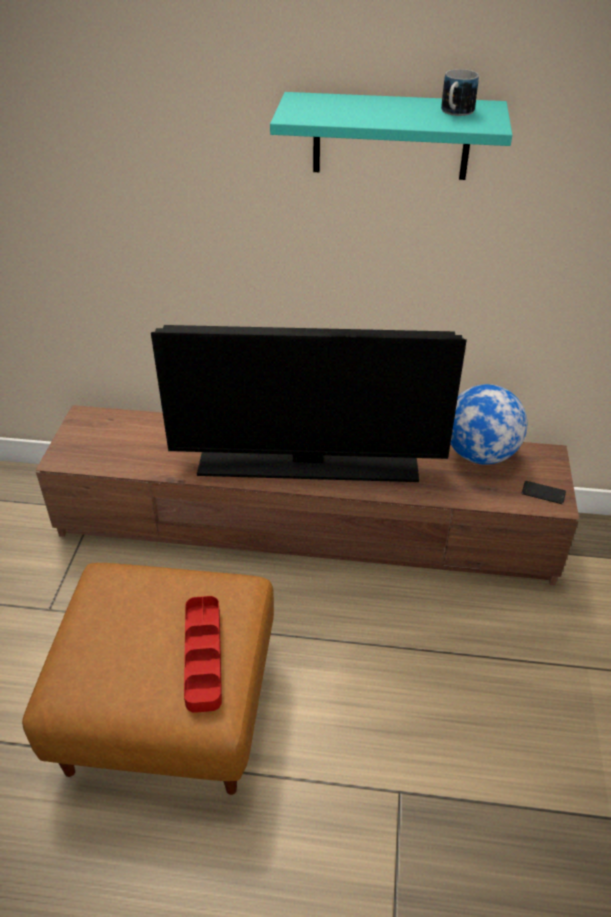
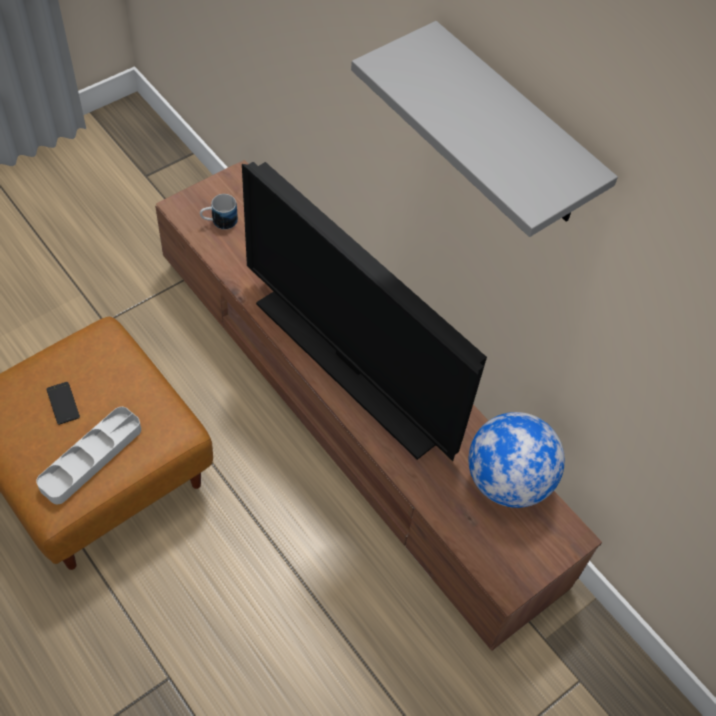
camera: 40 degrees right, 15 degrees up
(203, 656) = (91, 458): red tray -> grey tray
(391, 136) = (513, 129): turquoise shelf -> grey shelf
(455, 113) = (532, 160): mug -> mug (219, 221)
(543, 493) = (511, 565): phone -> phone (63, 403)

